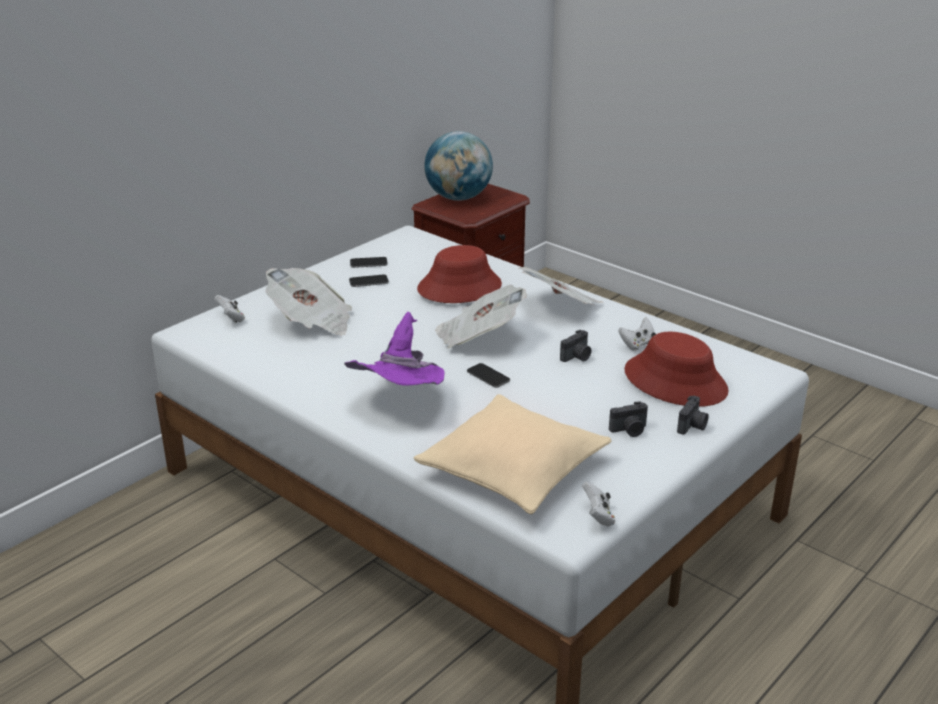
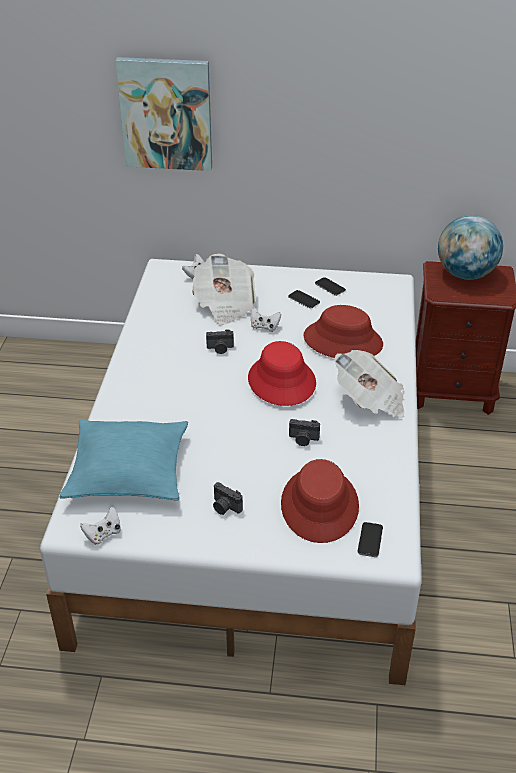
camera: 55 degrees right, 10 degrees up
(141, 121) = (166, 114): none -> picture
(402, 401) = (164, 387): purple hat -> none
(478, 337) = (281, 381): newspaper -> red hat
(488, 376) = (232, 409): phone -> phone (370, 540)
(513, 468) = (128, 471): beige pillow -> turquoise pillow
(637, 344) = (356, 463): white game controller -> white game controller (264, 327)
(692, 426) = (262, 539): camera -> camera (220, 348)

